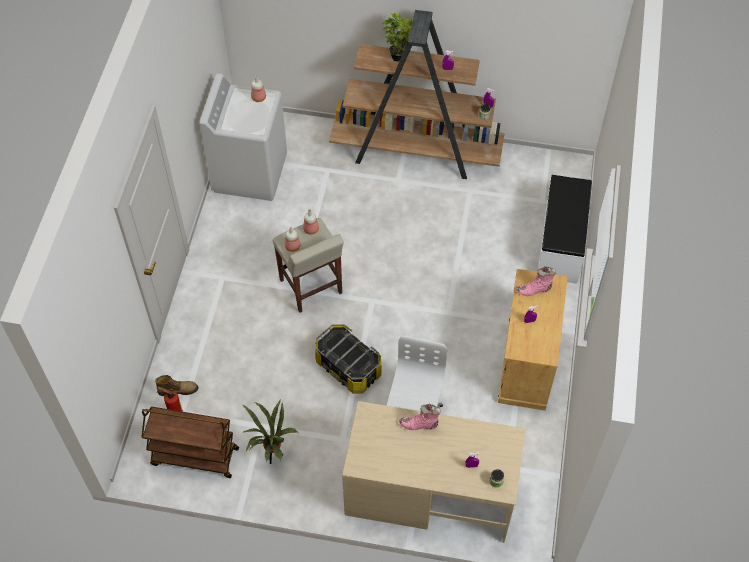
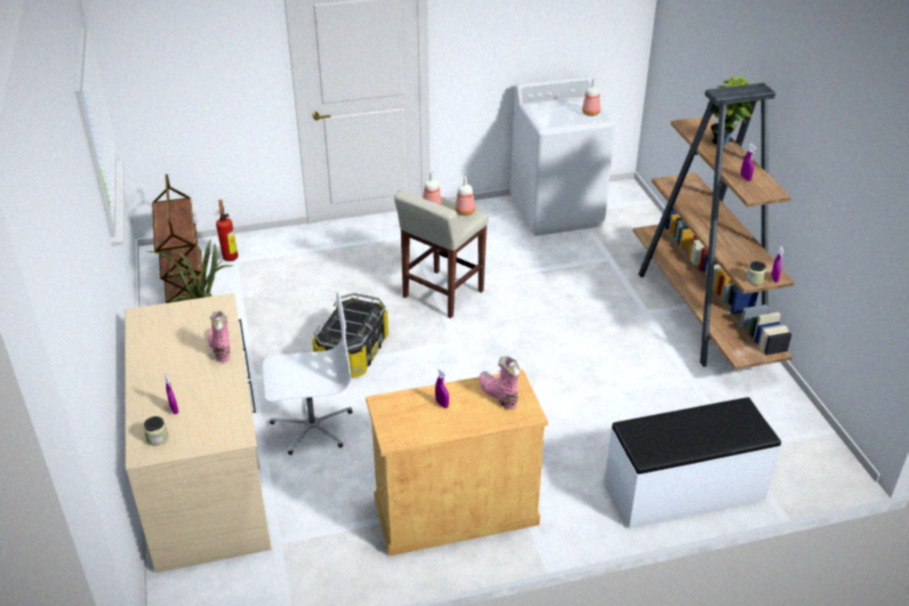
camera: 65 degrees right, 20 degrees down
(178, 390) = (259, 250): boot -> none

